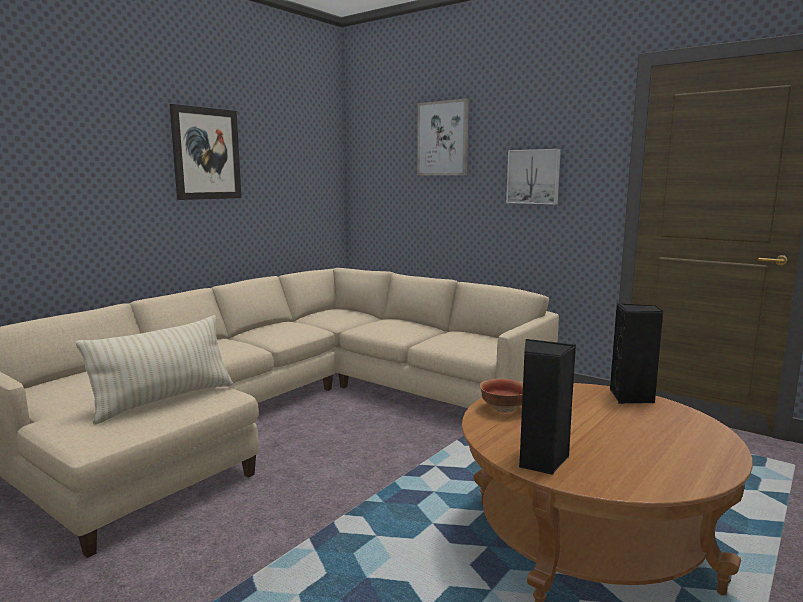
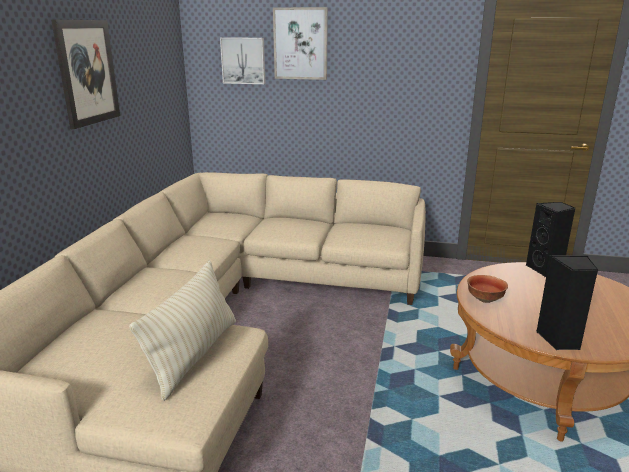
camera: 25 degrees left, 10 degrees up
(534, 176) = (392, 82): picture -> picture (243, 60)

